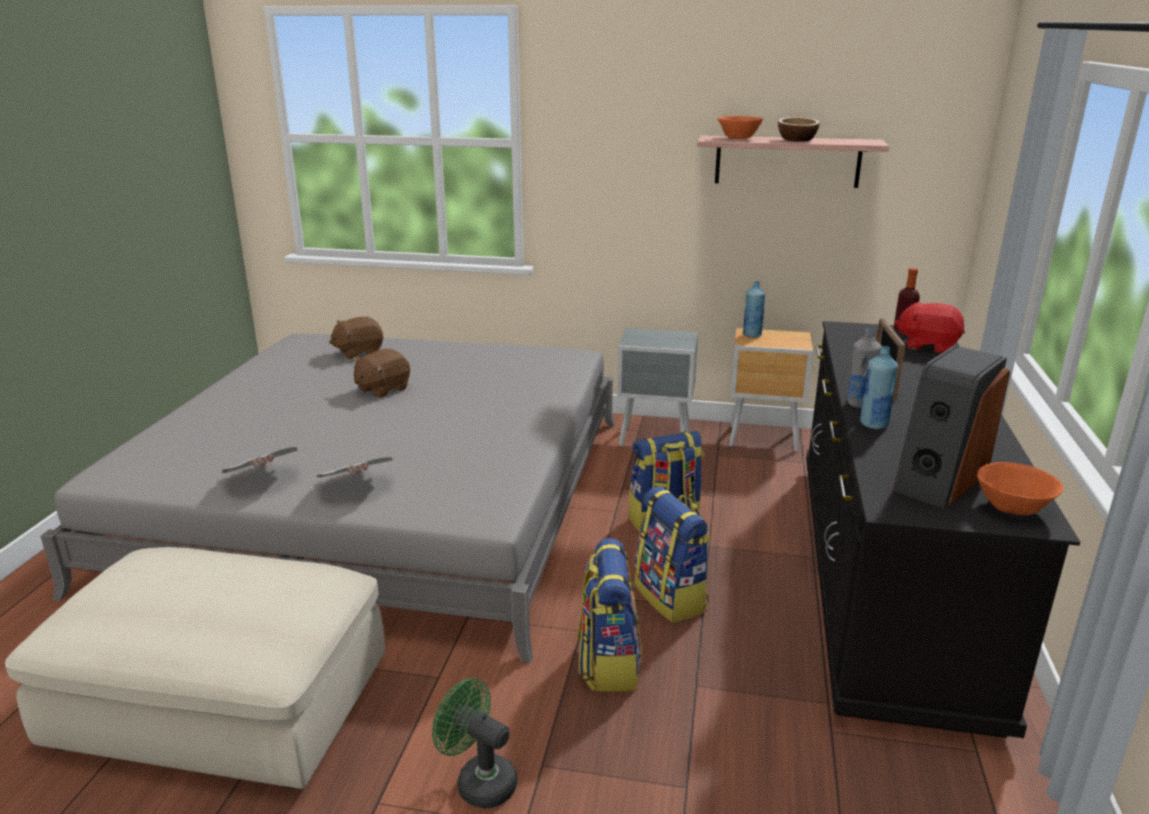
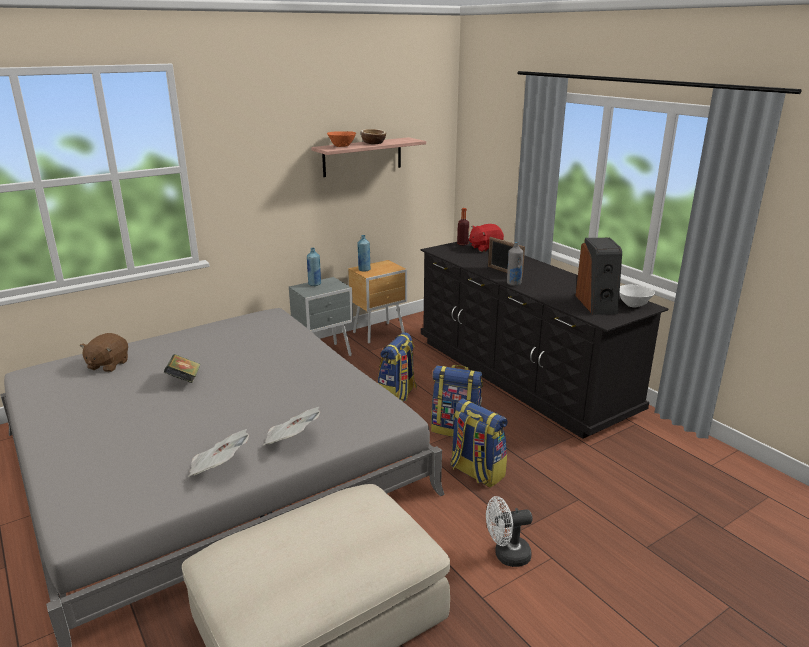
camera: 45 degrees left, 0 degrees up
(382, 389) = (184, 380): brown plush toy -> book
(478, 781) = (506, 555): green fan -> white fan
(873, 424) = (535, 290): blue bottle -> blue bottle (314, 284)
(1014, 508) = (634, 305): orange bowl -> white bowl

